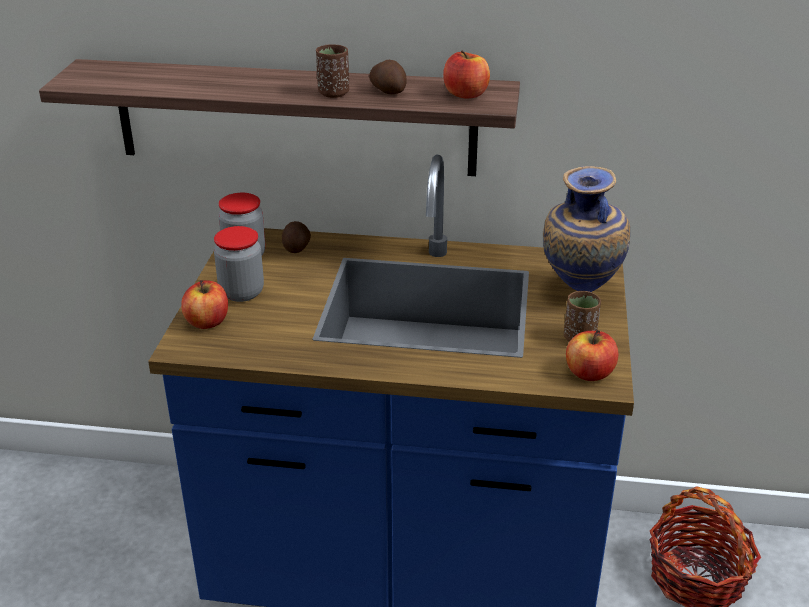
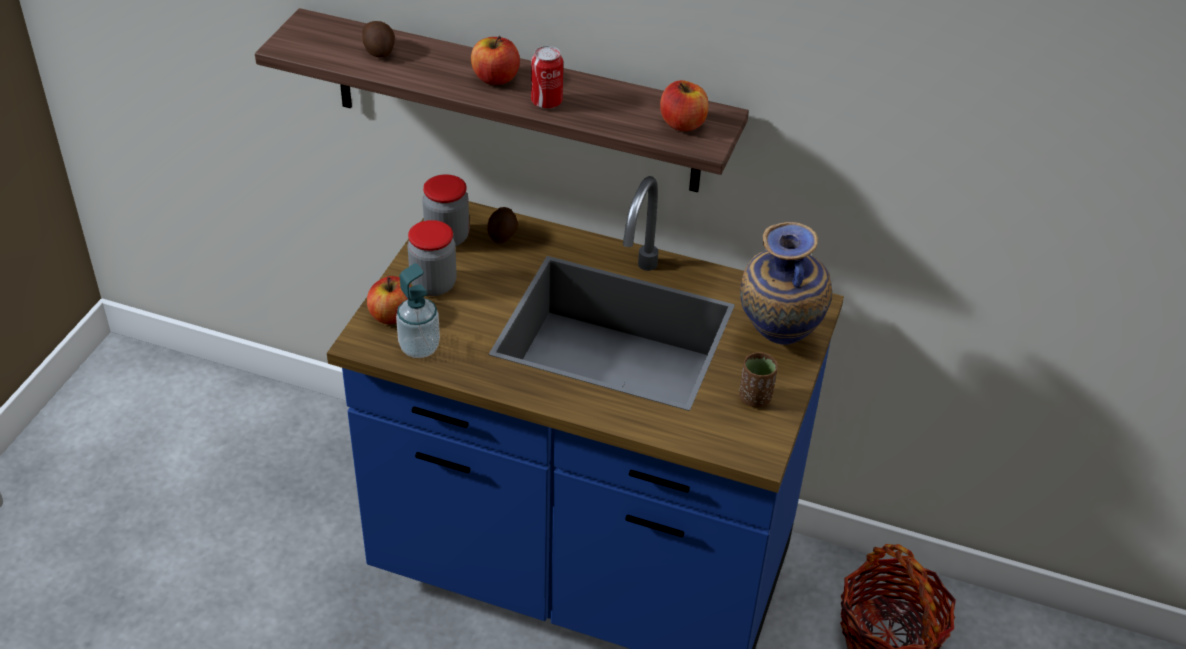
camera: 10 degrees right, 10 degrees up
(242, 343) = (419, 347): none -> soap dispenser
(333, 93) = (546, 102): brown cup -> can
(388, 90) = (604, 105): potato -> potato (379, 50)
(589, 373) = (749, 441): apple -> apple (495, 78)

